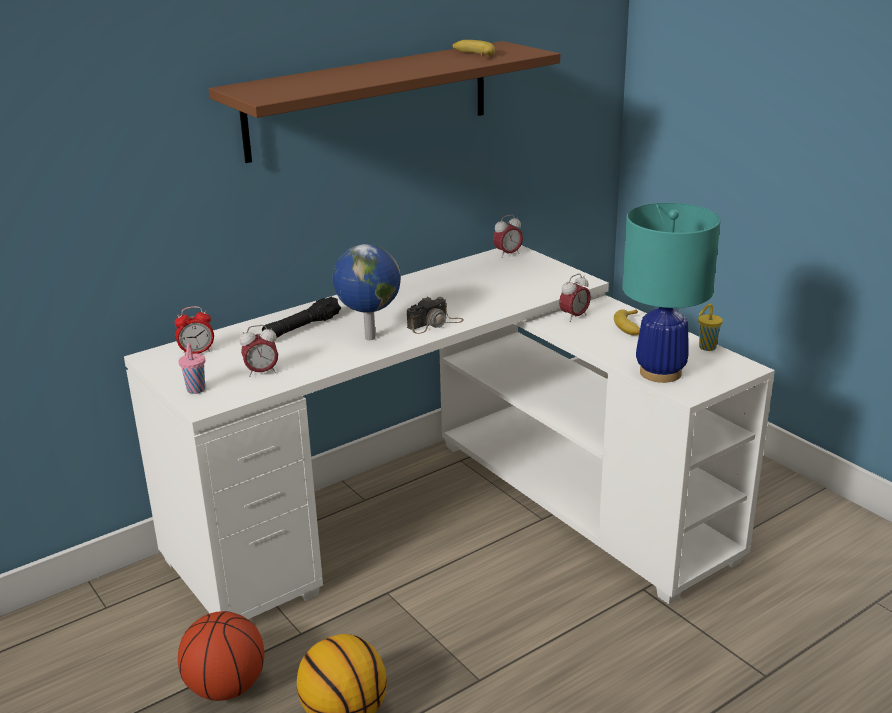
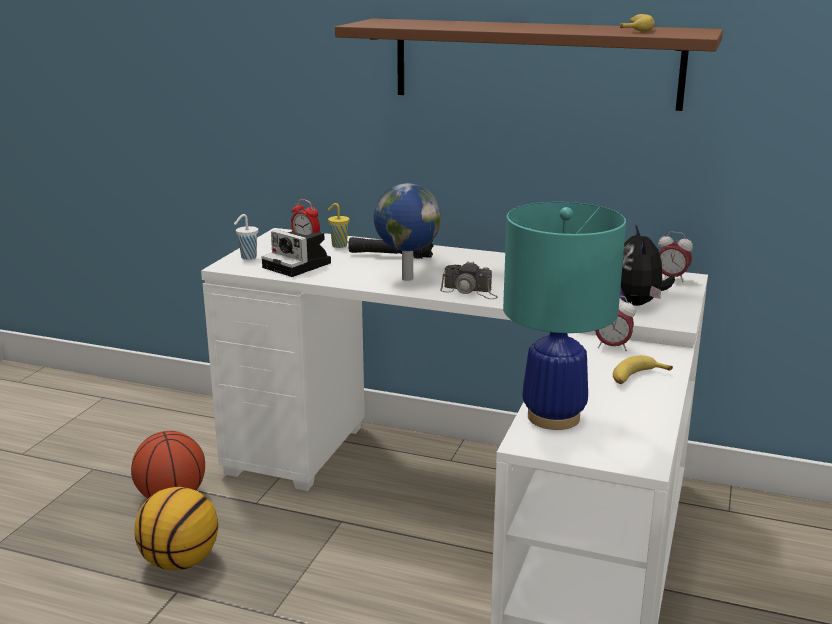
camera: 55 degrees right, 5 degrees down
(195, 390) = (247, 257): pink cup -> white cup
(261, 372) = (299, 265): alarm clock -> camera
(538, 280) = (638, 303): none -> plush toy
(706, 348) = (656, 428): yellow cup -> yellow cup (338, 245)

